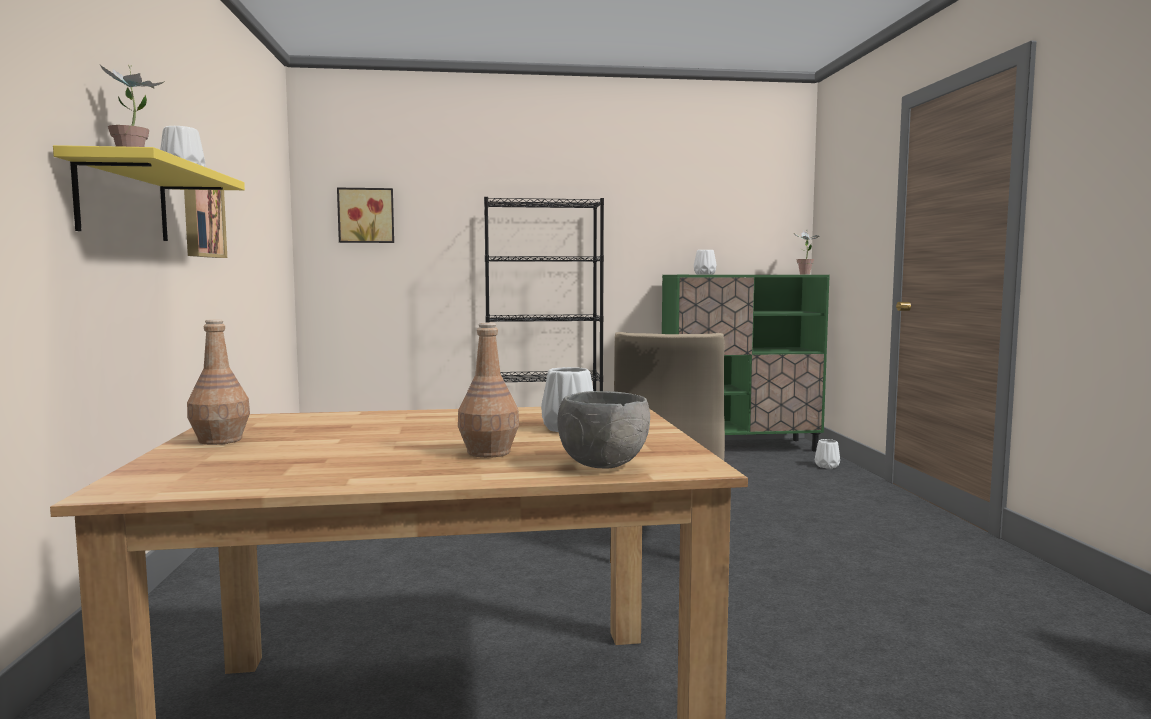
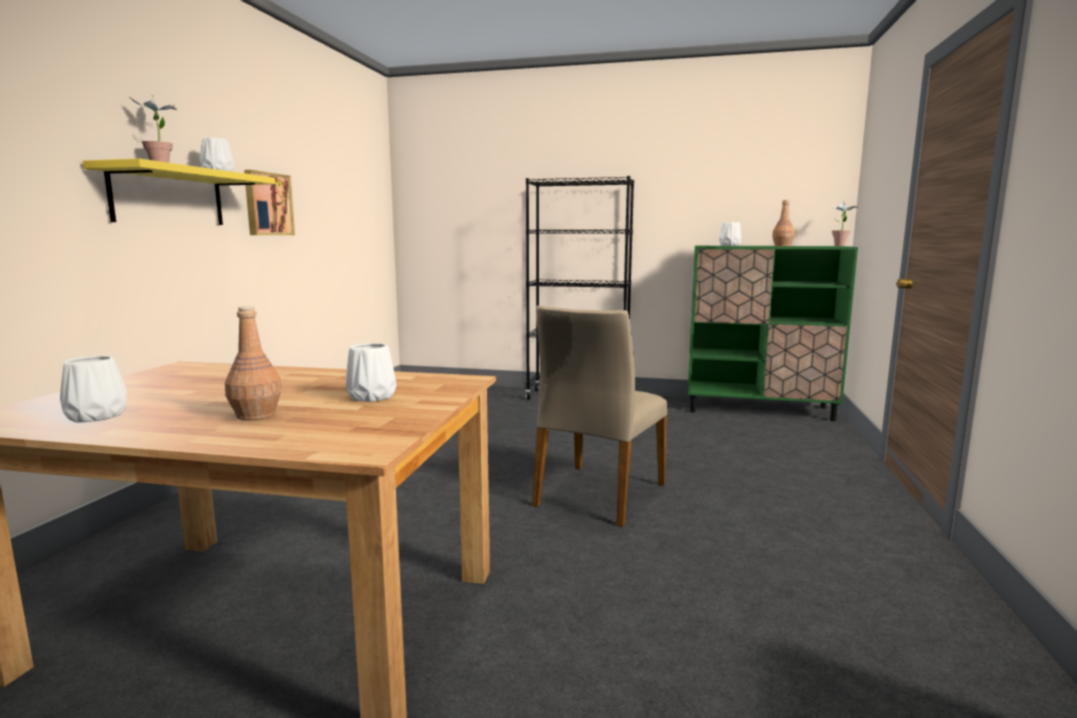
camera: 20 degrees right, 5 degrees up
(220, 440) = (125, 384): brown bottle -> brown bottle (782, 246)
(366, 215) = (445, 196): picture -> none
(603, 465) = (304, 438): grey bowl -> none
(827, 466) = (830, 438): white vase -> white vase (97, 416)

